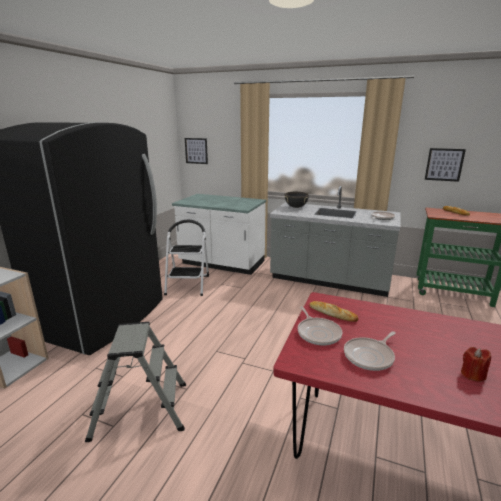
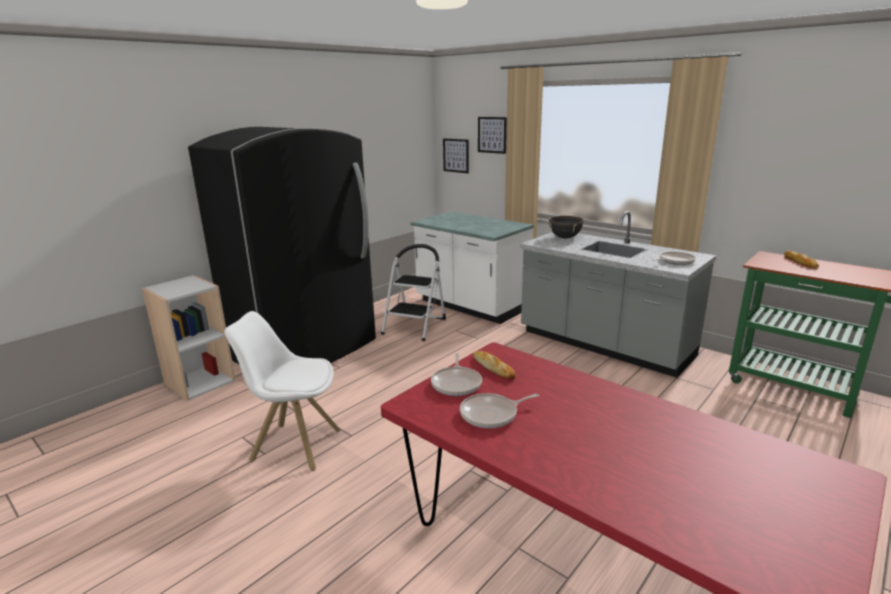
camera: 20 degrees right, 0 degrees up
(140, 410) = (295, 445): grey step ladder -> white chair
(444, 164) = (791, 186): picture -> picture (492, 135)
(472, 374) = (594, 453): red candle -> none

